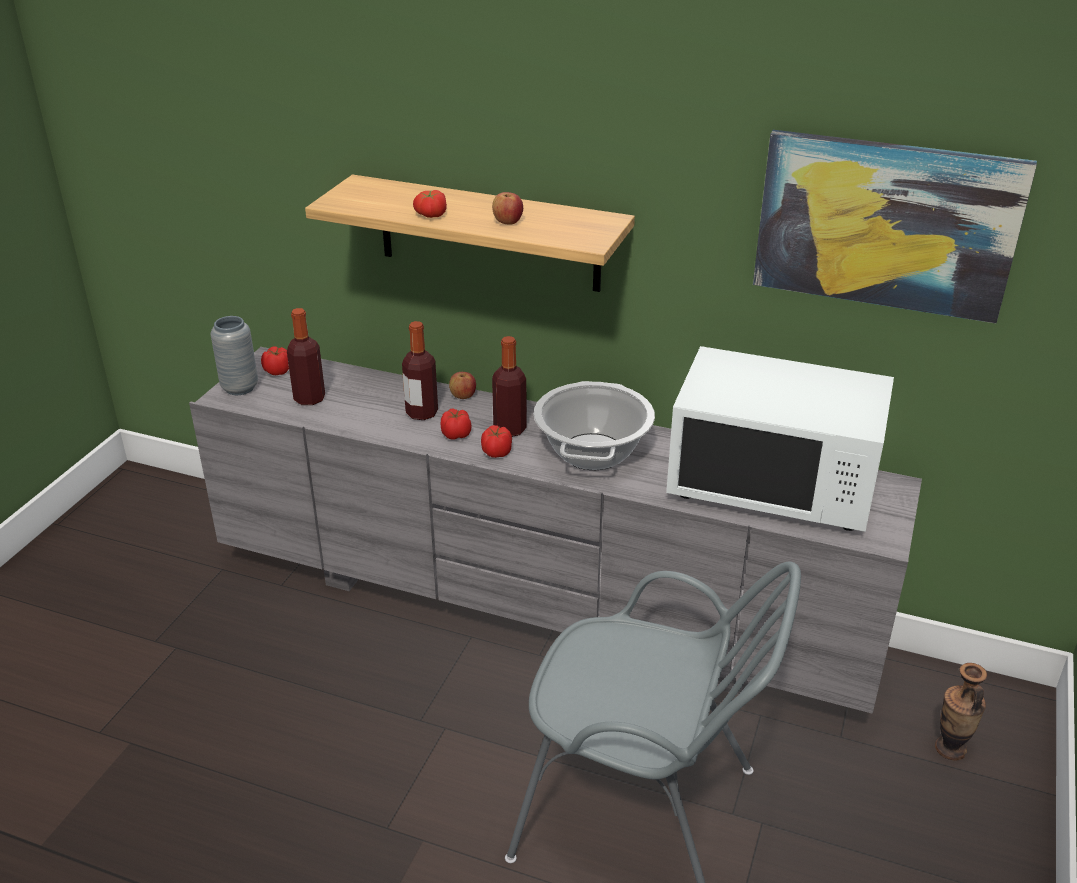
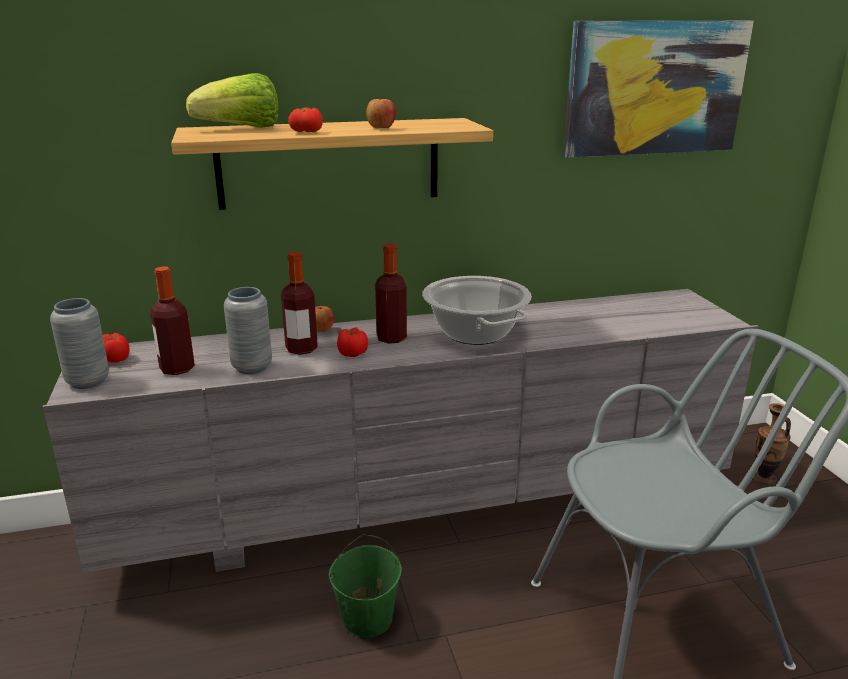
camera: 35 degrees left, 10 degrees down
(363, 419) = (252, 367): none -> grey vase
(392, 193) = (241, 129): none -> lettuce
(399, 682) = (367, 618): none -> green bucket
(496, 453) = (403, 355): tomato -> none
(773, 485) = (618, 315): white microwave -> none

